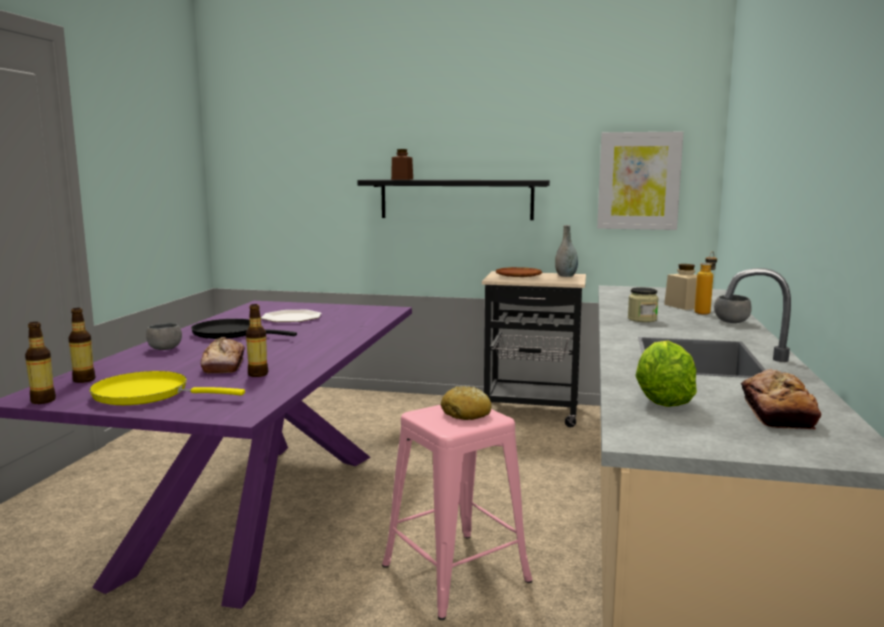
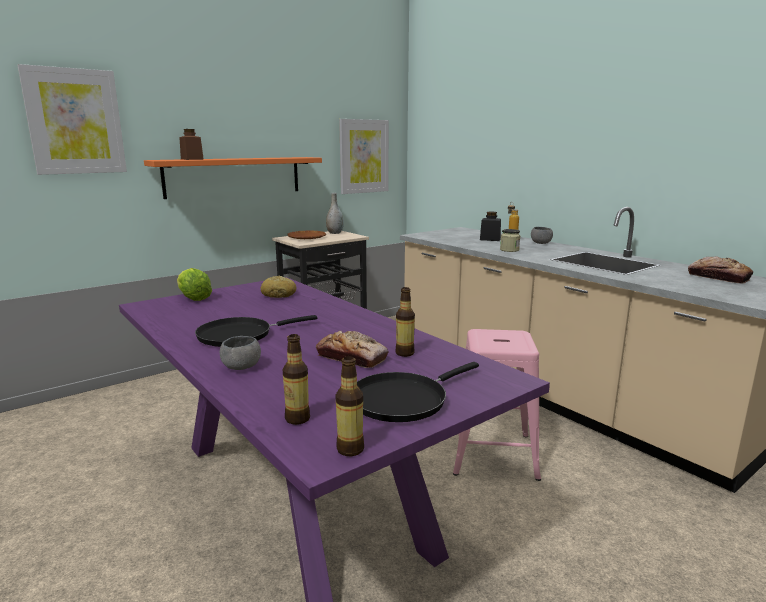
camera: 50 degrees left, 5 degrees up
(147, 394) = (403, 400): yellow frying pan -> black frying pan
(292, 318) = (233, 308): plate -> none
(316, 145) = (75, 122): none -> picture
(456, 199) = (234, 176): black shelf -> orange shelf
(466, 414) = (501, 337): bread -> bread (279, 295)
(662, 399) = (683, 284): lettuce -> lettuce (193, 298)
(683, 306) = (490, 239): beige jar -> black jar

